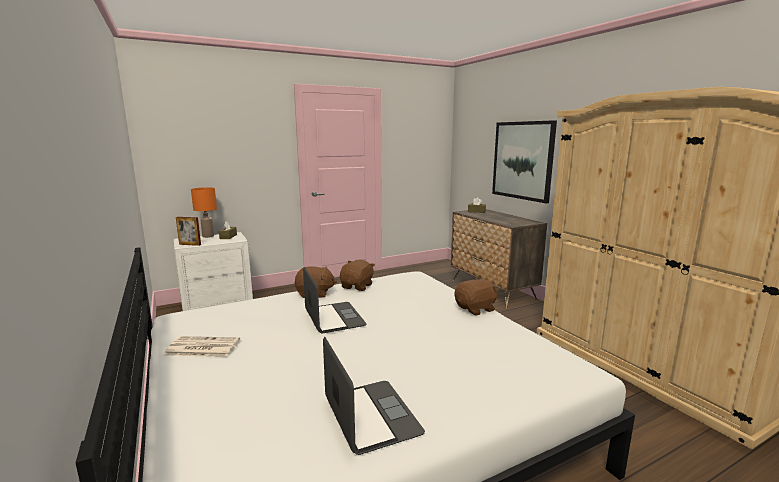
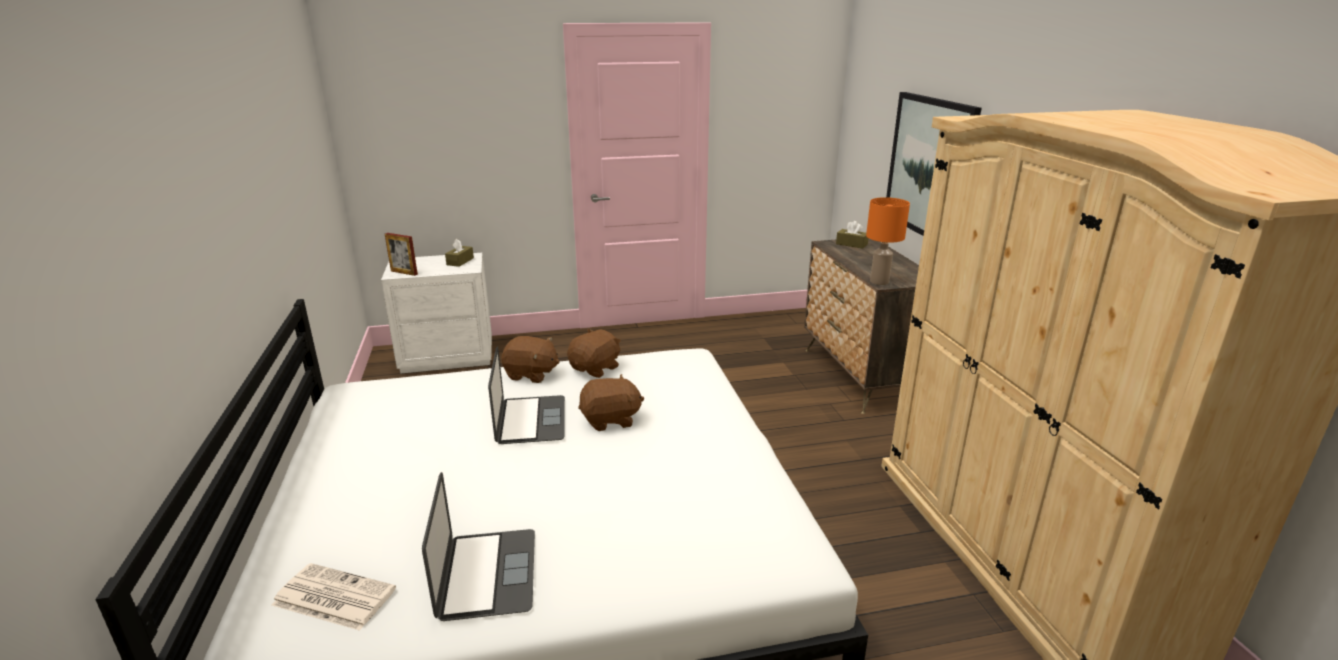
camera: 15 degrees right, 10 degrees up
(201, 347) = (352, 443): newspaper -> newspaper (332, 597)
(207, 236) = (434, 258): orange table lamp -> orange table lamp (878, 282)
(476, 309) = (735, 432): brown plush toy -> brown plush toy (610, 420)

